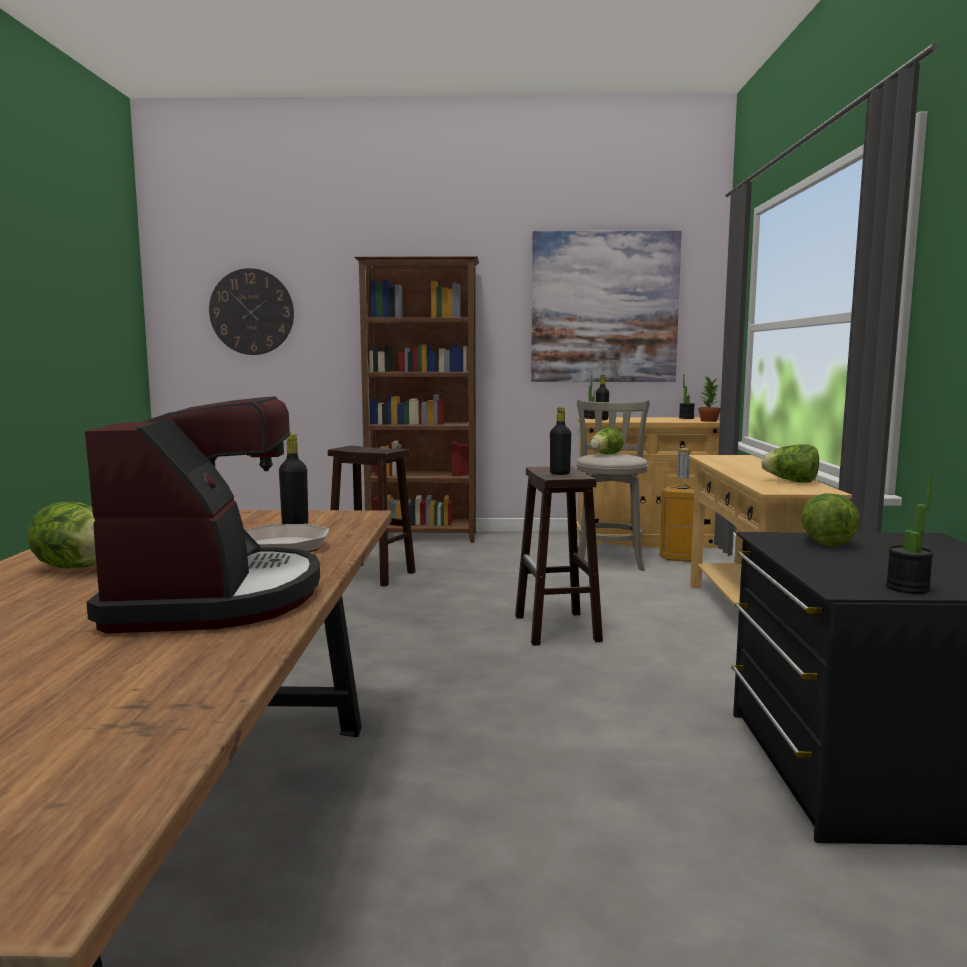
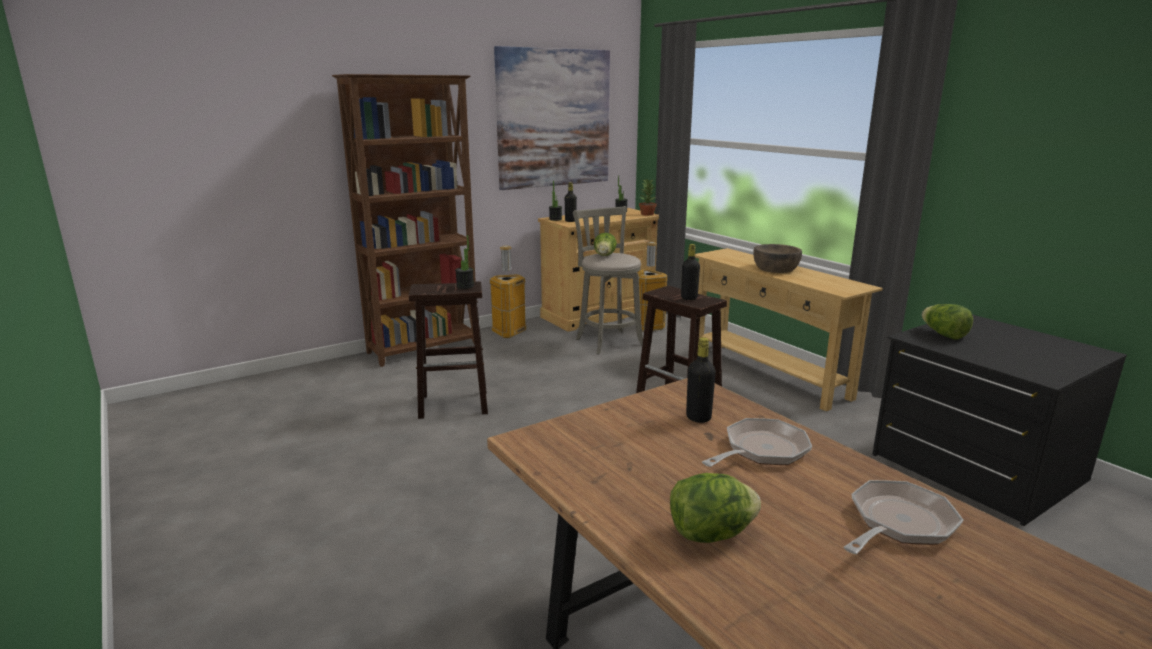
camera: 35 degrees left, 10 degrees up
(214, 598) = (898, 524): coffee machine -> frying pan
(252, 312) = (199, 133): wall clock -> none
(521, 538) = (509, 333): none -> trash can
(754, 470) = (776, 268): none -> brown bowl
(791, 481) = (824, 278): lettuce -> none
(907, 588) = (1061, 369): potted plant -> potted plant (465, 286)

